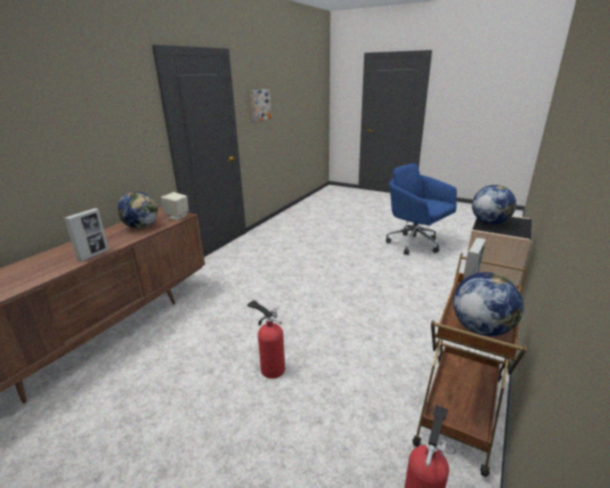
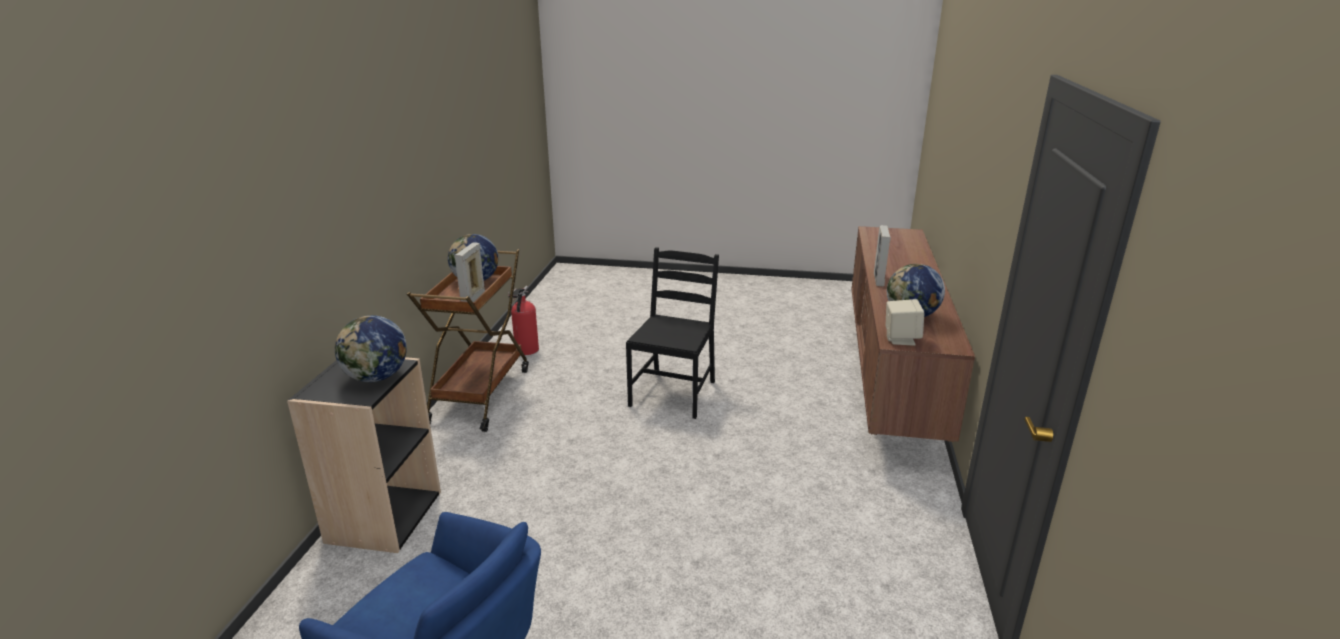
camera: 160 degrees right, 0 degrees up
(259, 105) = (1166, 400): picture -> none
(271, 368) = (673, 393): fire extinguisher -> black chair

